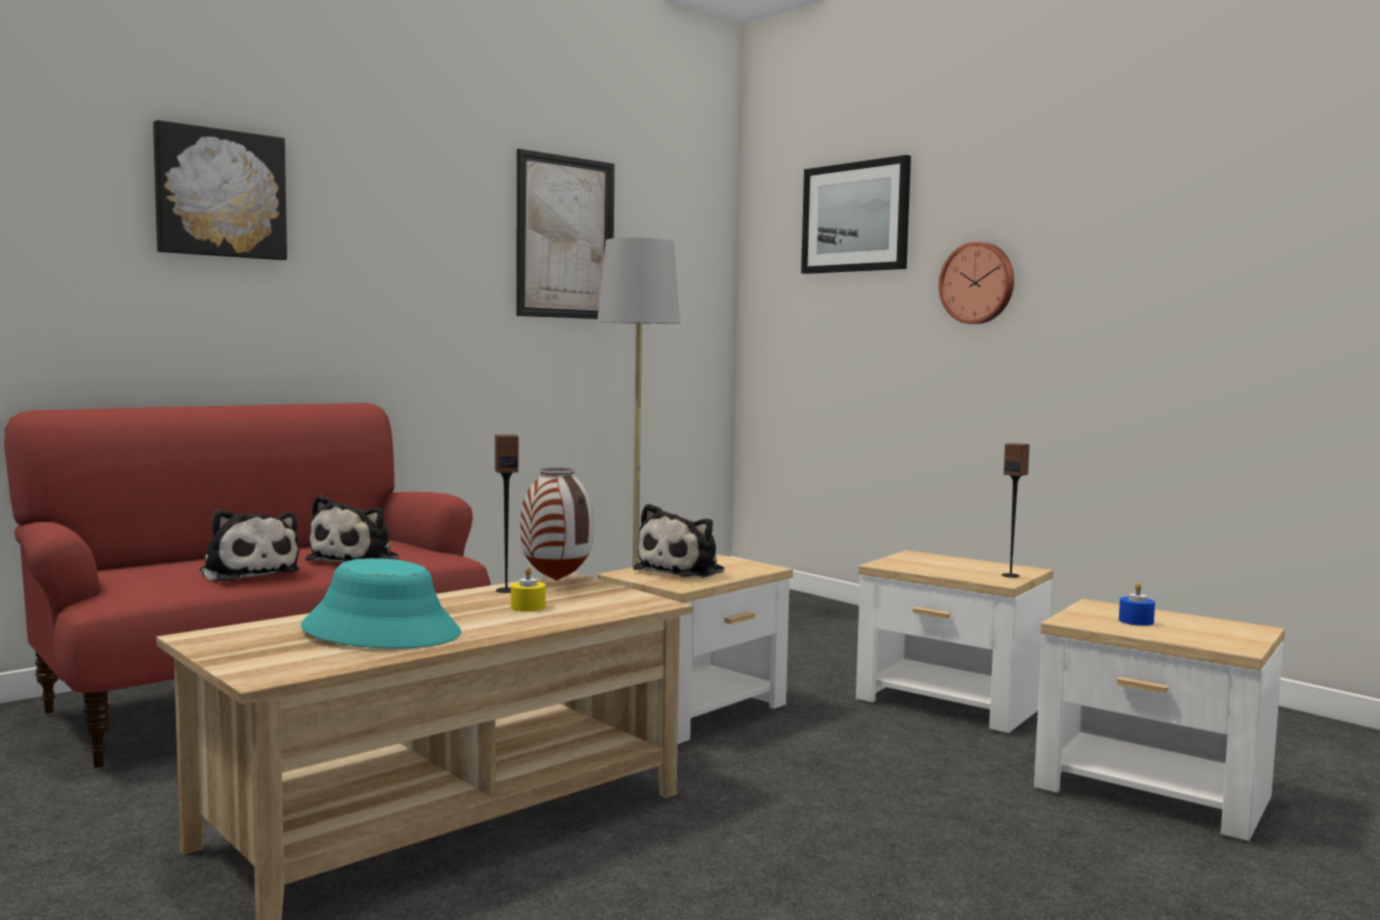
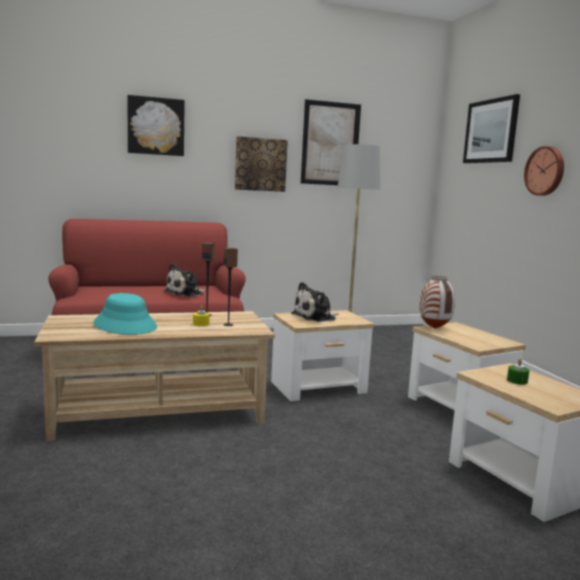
camera: 25 degrees right, 5 degrees up
(248, 573) = (136, 294): plush toy -> none
(440, 278) = (260, 164): none -> picture
(558, 580) = (237, 314): vase -> vase (435, 328)
(1010, 575) = (490, 344): speaker -> speaker (228, 325)
(1136, 621) = (517, 380): blue candle -> green candle

